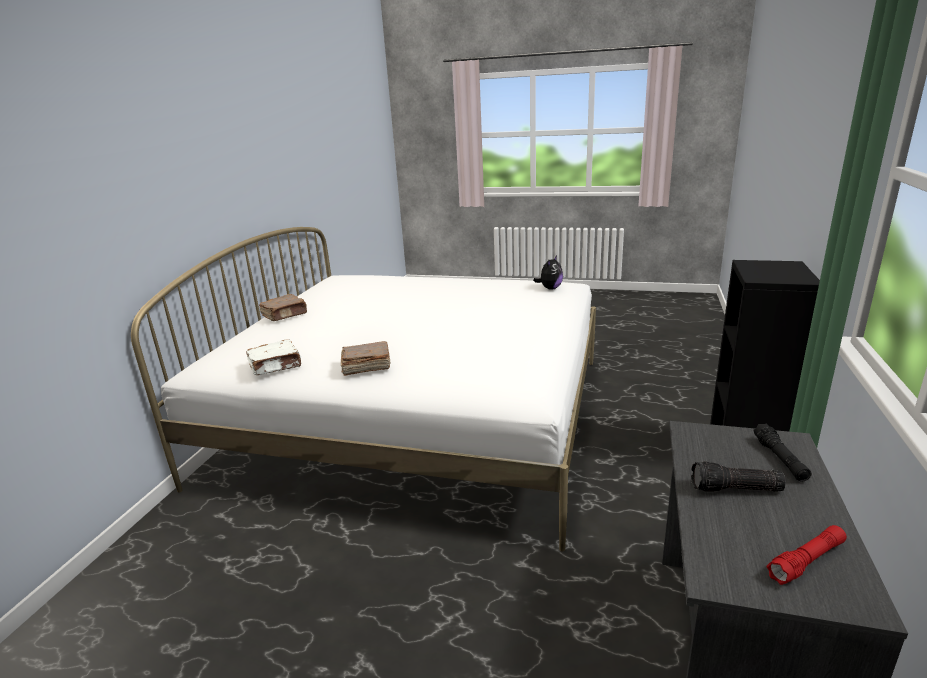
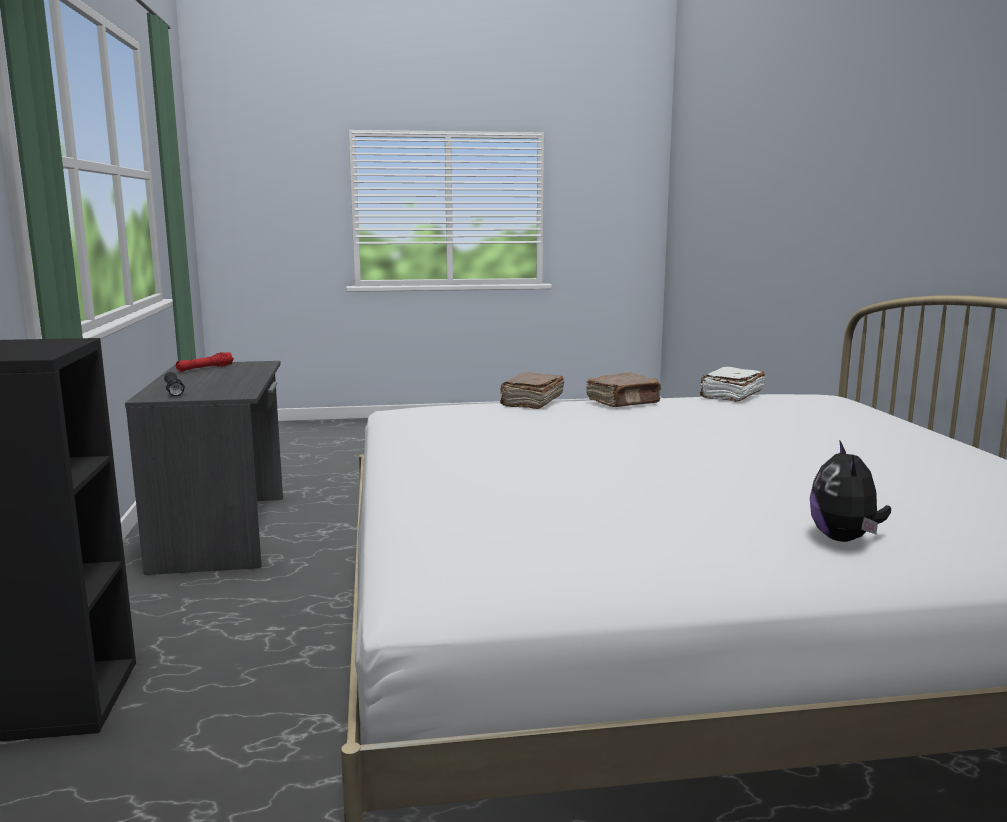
camera: 155 degrees right, 10 degrees down
(285, 315) = (913, 433): brown book -> brown book (531, 402)
(550, 288) = (472, 544): plush toy -> plush toy (844, 539)
(735, 490) = (225, 379): flashlight -> none

